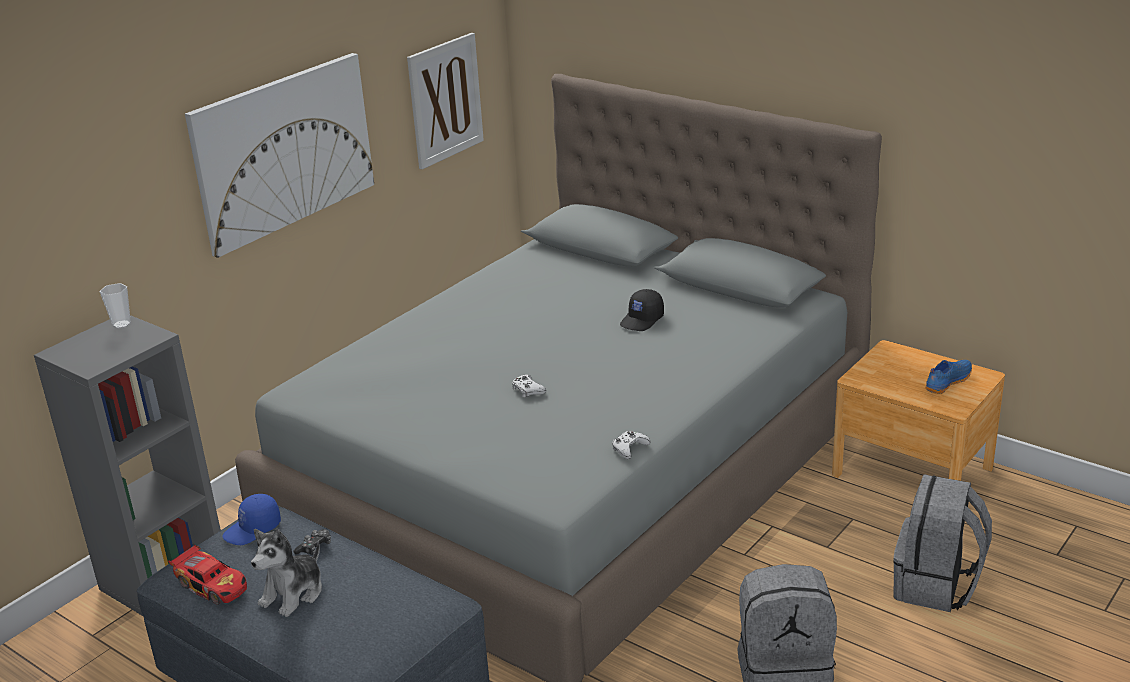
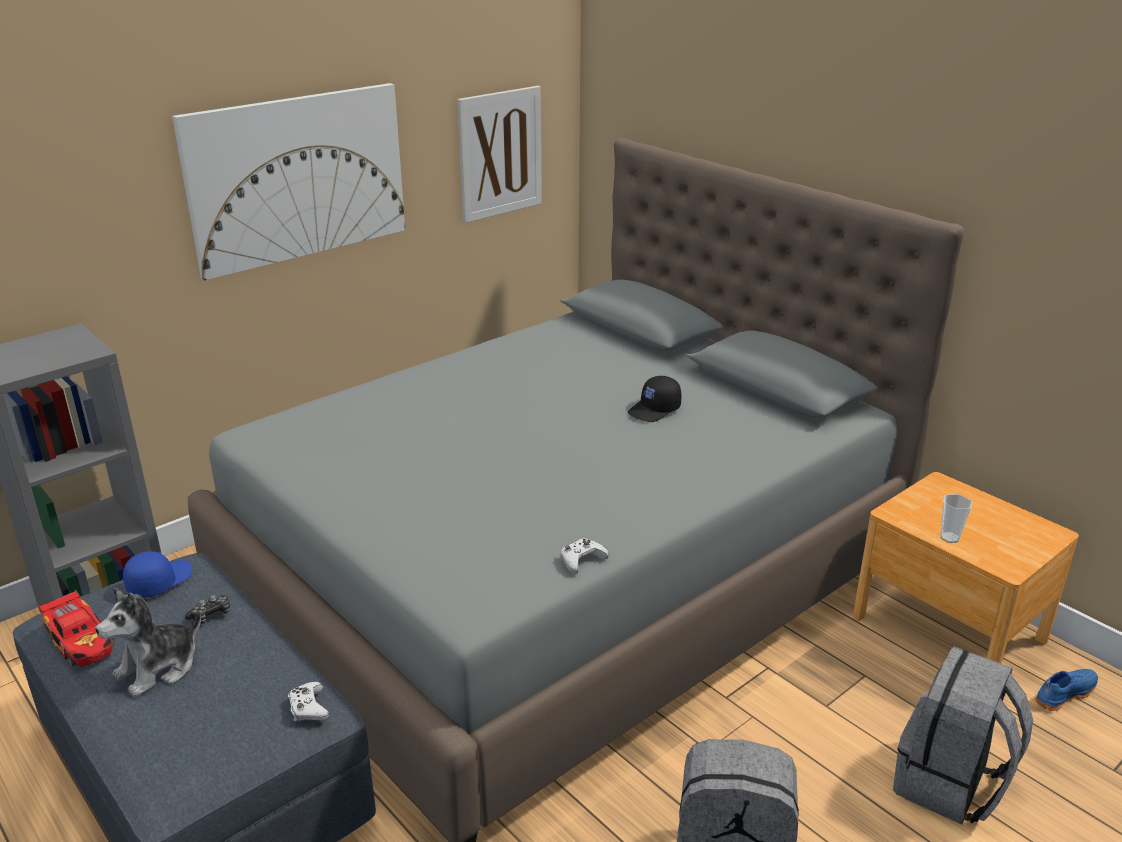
camera: 10 degrees right, 0 degrees up
(121, 324) = (68, 335): cup -> cup (949, 538)
(253, 529) = (159, 581): blue cap -> blue cap turned 150 degrees clockwise
(527, 390) = (495, 470): white game controller -> white game controller (308, 707)
(946, 382) = (1004, 533): blue shoe -> blue shoe (1063, 694)

